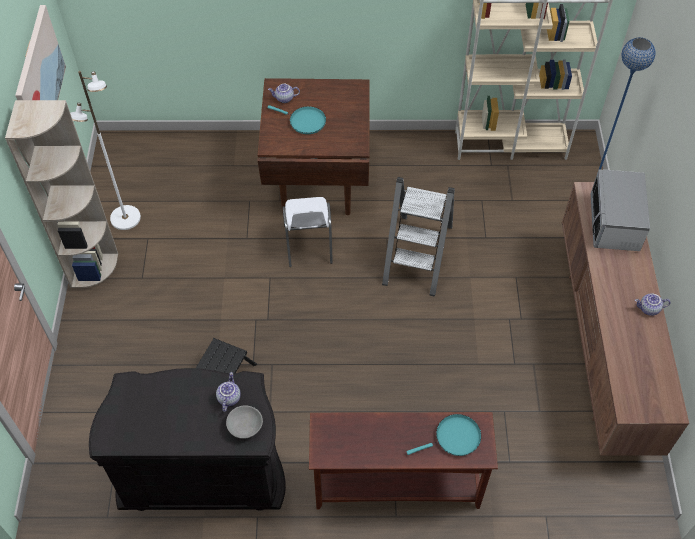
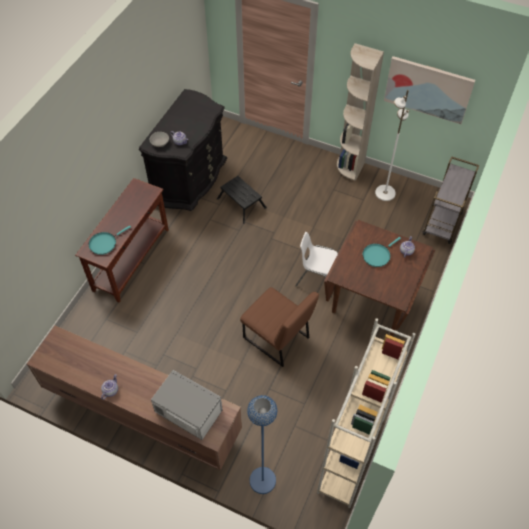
camera: 115 degrees right, 0 degrees up
(159, 147) = (441, 225): none -> grey cart
(418, 254) = (277, 339): grey step ladder -> brown chair
(454, 438) = (104, 243): turquoise frying pan -> turquoise frying pan turned 45 degrees clockwise

